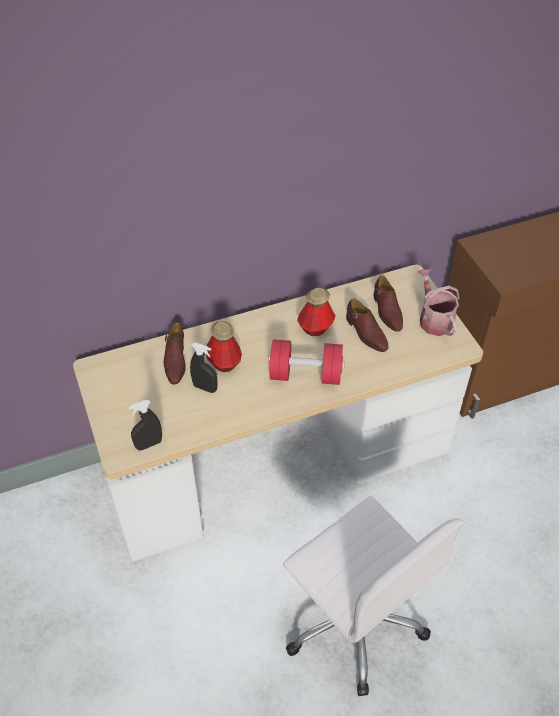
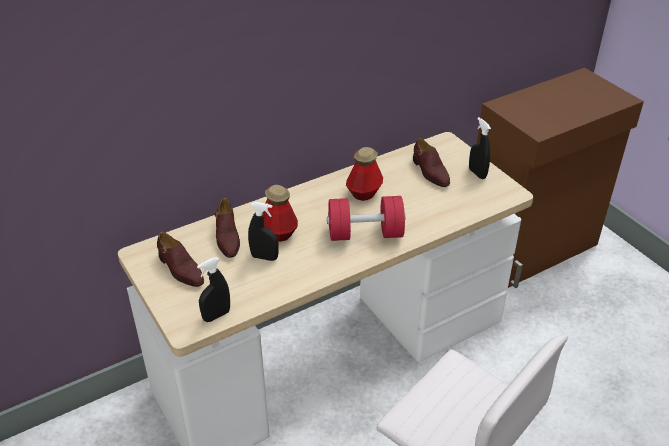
camera: 10 degrees left, 10 degrees down
(366, 333) = (415, 192): brown shoe -> brown shoe (180, 269)
(433, 319) = (477, 173): watering can -> black spray bottle

